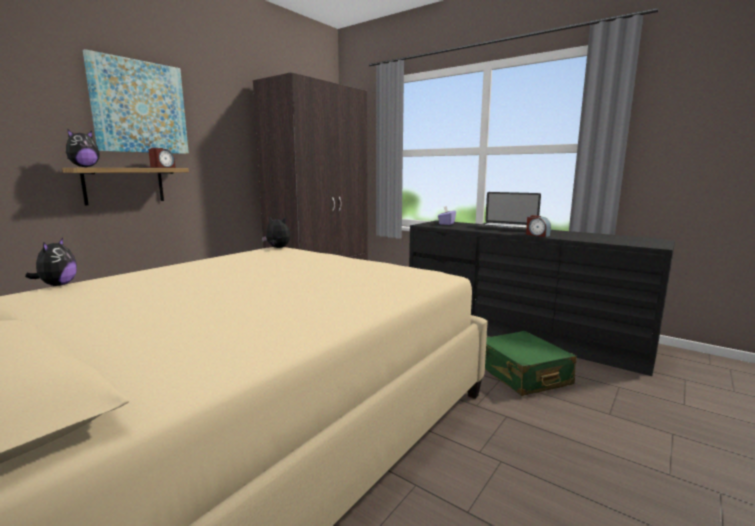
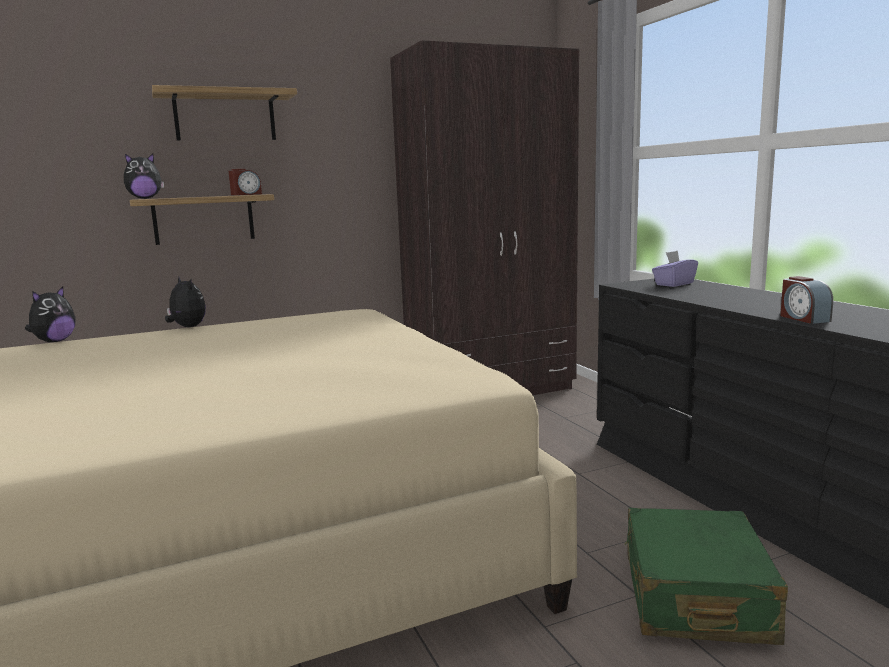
camera: 30 degrees right, 0 degrees up
(139, 107) = (225, 116): picture -> shelf
(277, 248) = (356, 311): plush toy -> plush toy (187, 327)
(507, 228) = (773, 300): laptop -> none

